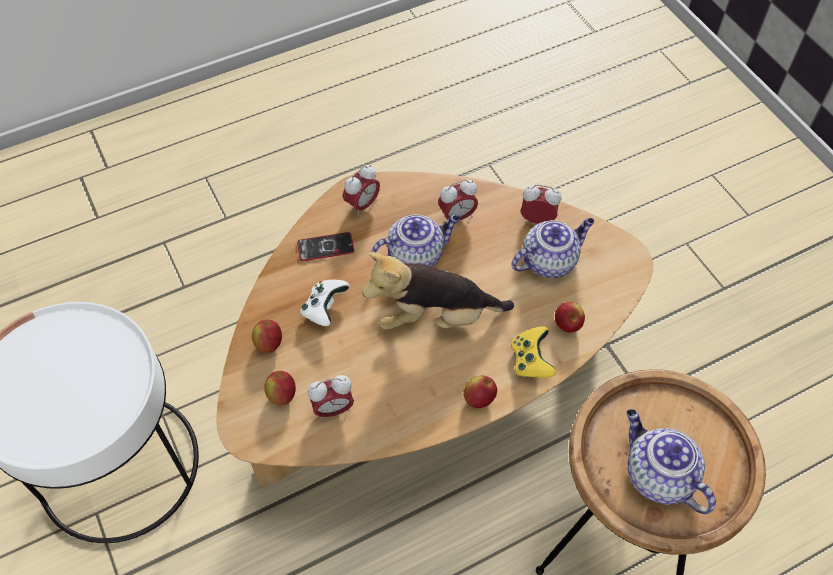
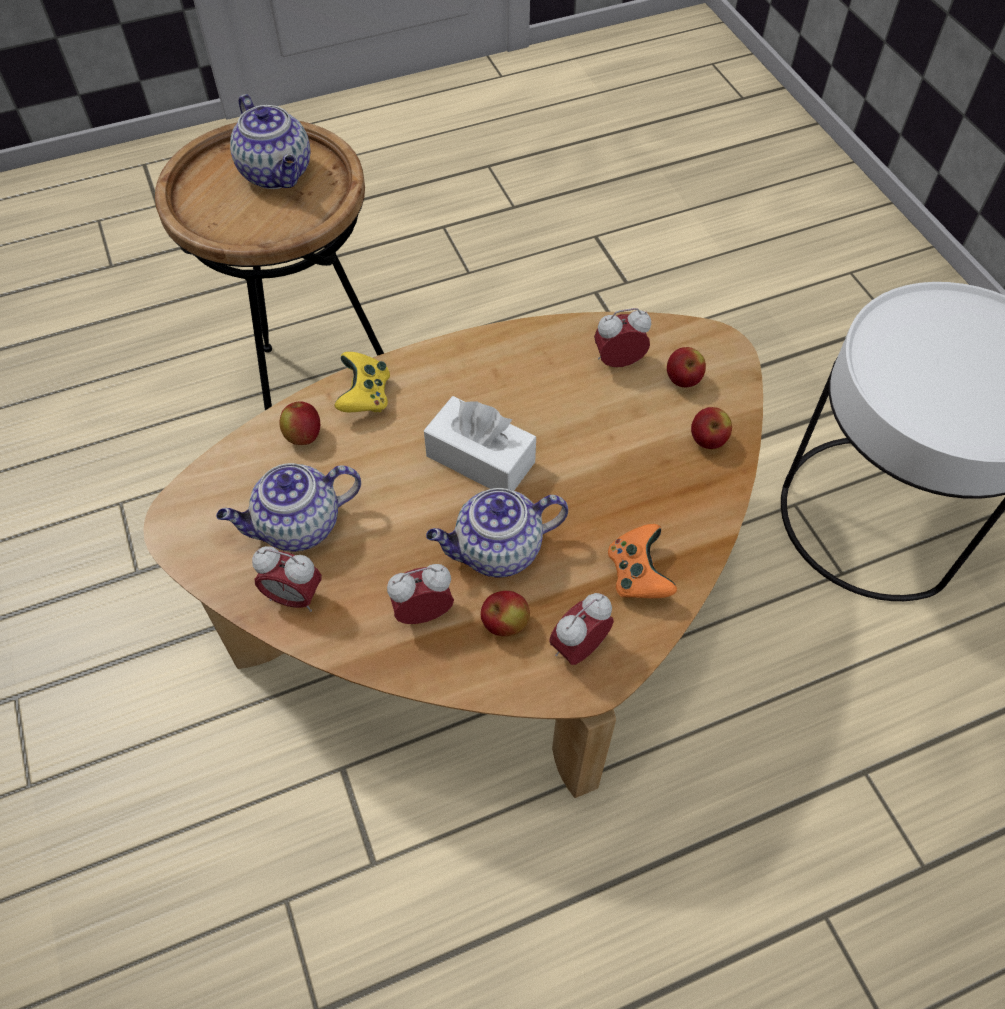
camera: 175 degrees left, 0 degrees up
(324, 308) = (635, 481): white game controller -> none
(325, 247) = (638, 574): phone -> orange game controller
(435, 317) = (480, 459): plush toy -> white tissue box
(479, 399) = (440, 360): apple -> apple (505, 624)

